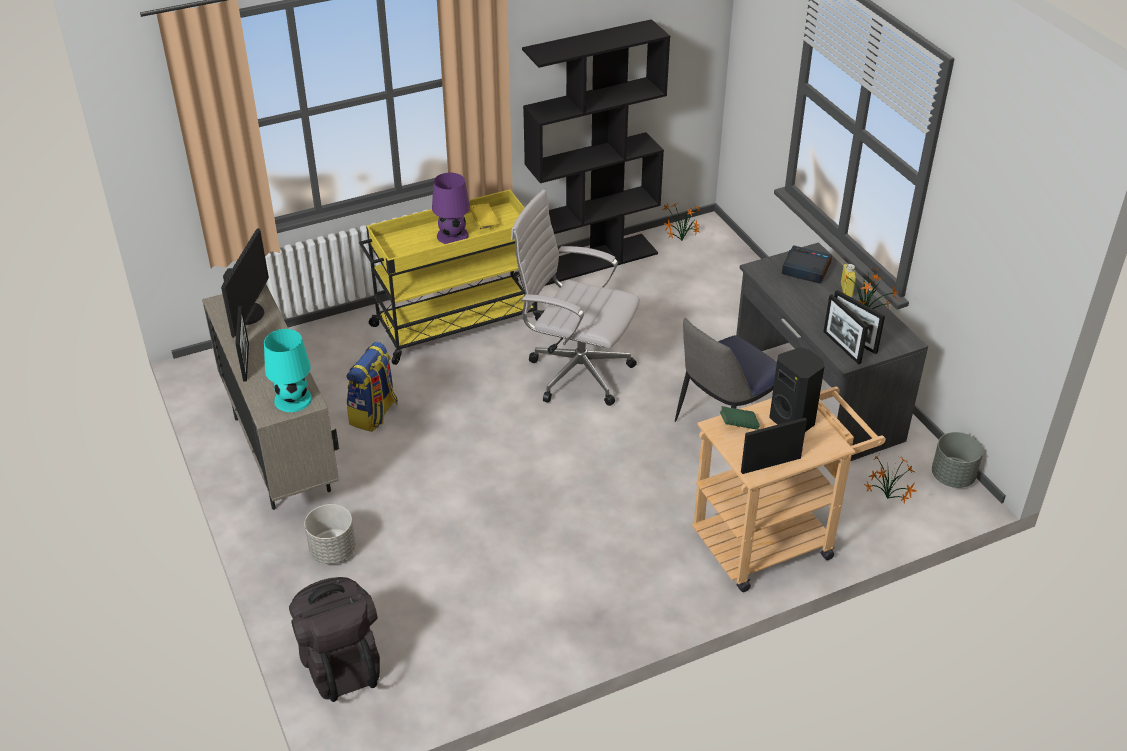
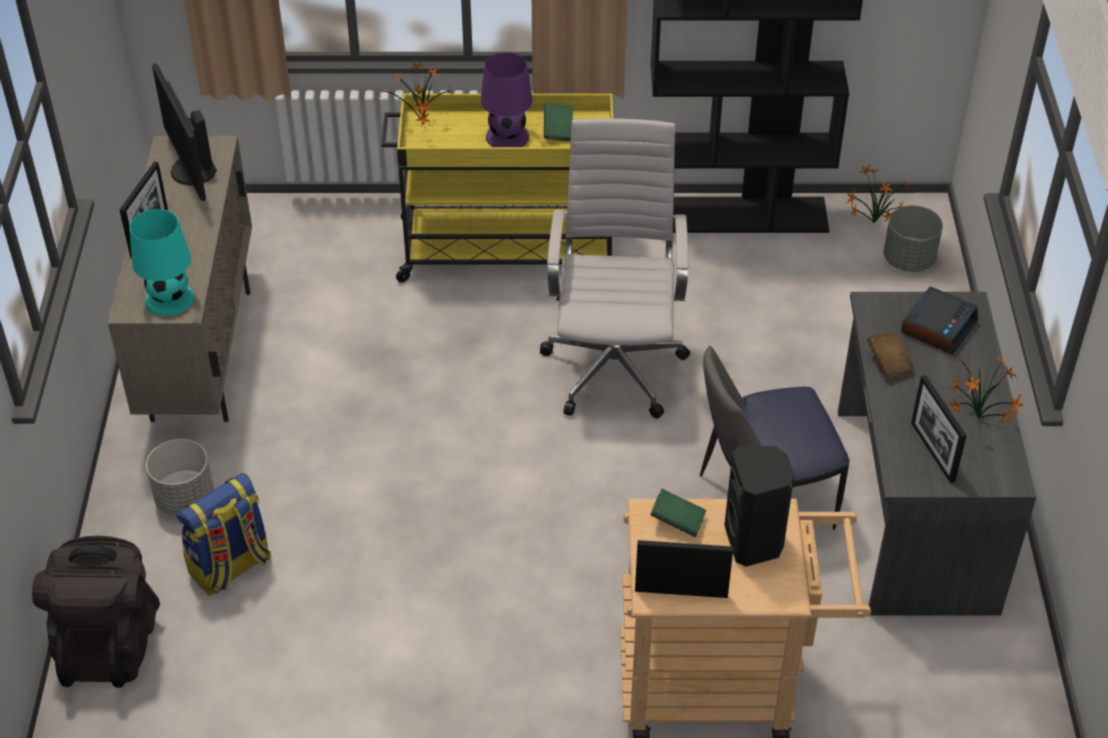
camera: 25 degrees right, 5 degrees up
(248, 314) = (191, 171): monitor -> monitor turned 120 degrees clockwise
(374, 414) = (337, 339): backpack -> backpack (230, 567)
(484, 223) = (558, 131): yellow book -> green book
(575, 372) = (614, 365): white office chair -> white office chair turned 45 degrees clockwise
(791, 298) = (888, 363): none -> brown book
(805, 269) = (938, 326): alarm clock -> alarm clock turned 75 degrees clockwise
(842, 347) = (909, 457): picture frame -> none
(846, 290) = (975, 375): yellow bottle -> none
(887, 500) = (918, 689): potted plant -> potted plant (421, 123)
(952, 477) = (1033, 690): grey planter -> grey planter (908, 260)

